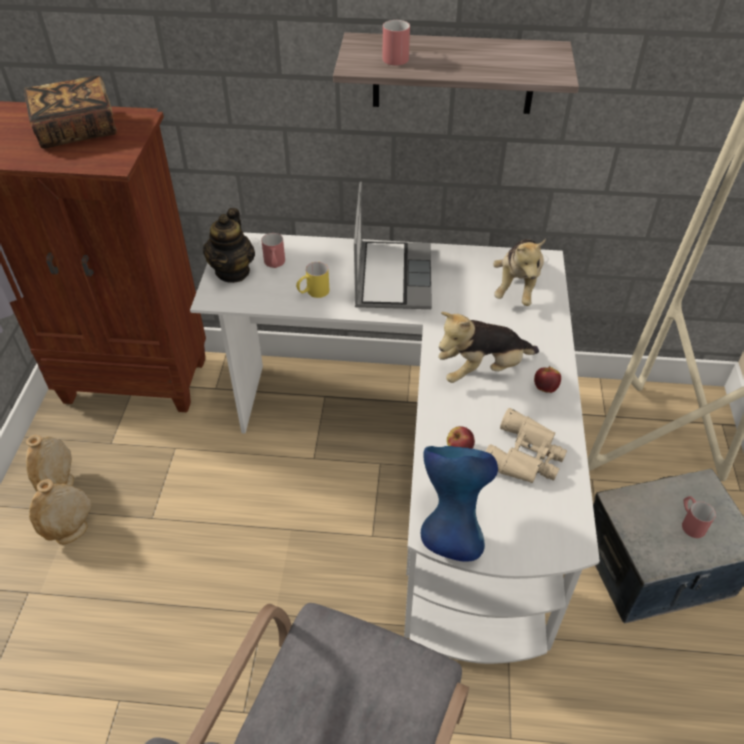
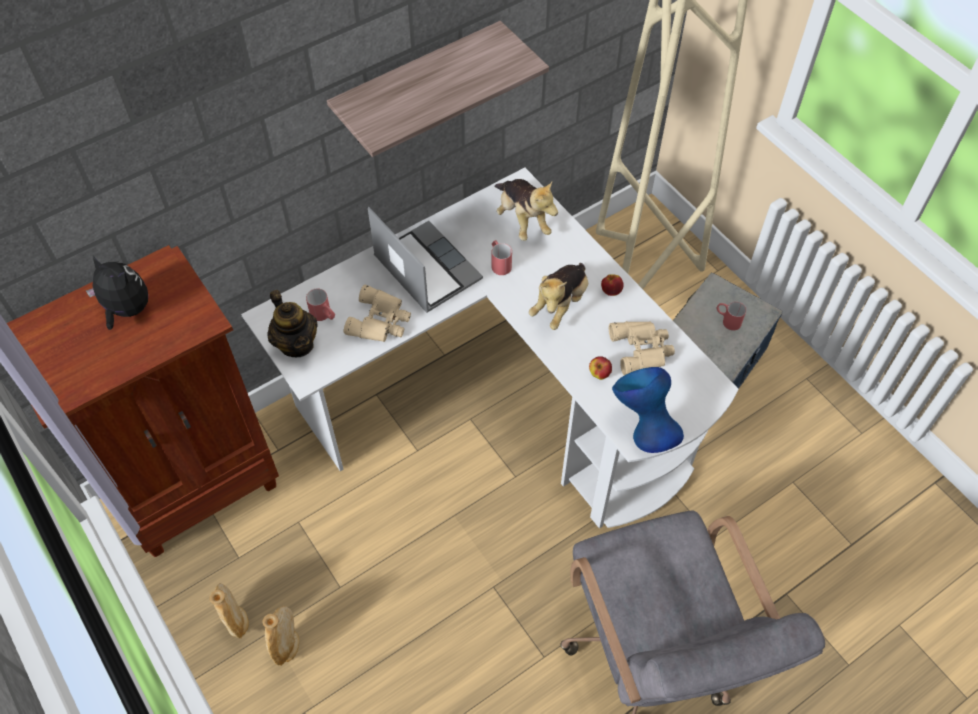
camera: 40 degrees left, 10 degrees up
(76, 130) = (126, 310): book -> plush toy
(313, 293) = (381, 321): yellow mug -> beige binoculars
(397, 56) = (397, 105): red mug -> red mug (499, 263)

